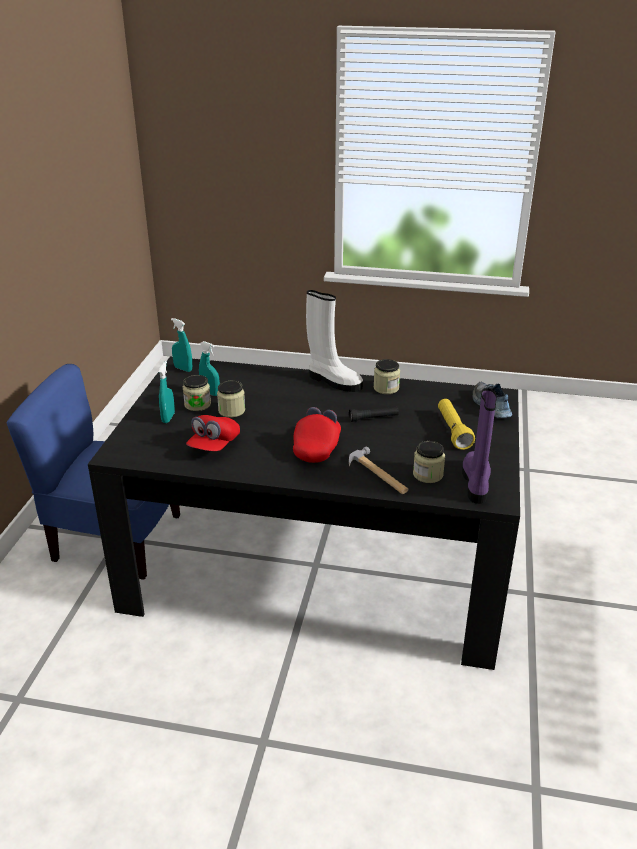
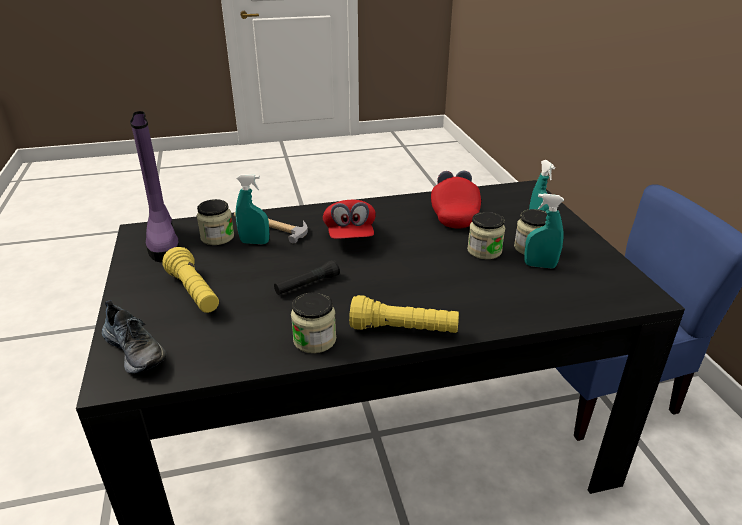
camera: 155 degrees right, 0 degrees up
(183, 369) = (628, 290): turquoise spray bottle -> turquoise spray bottle (254, 242)
(333, 381) = (404, 330): white boot -> yellow flashlight

